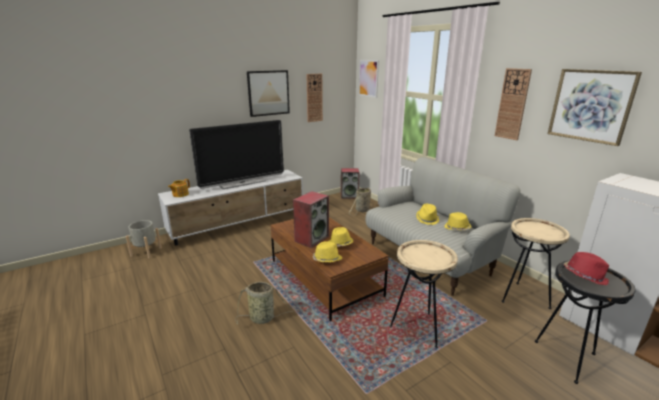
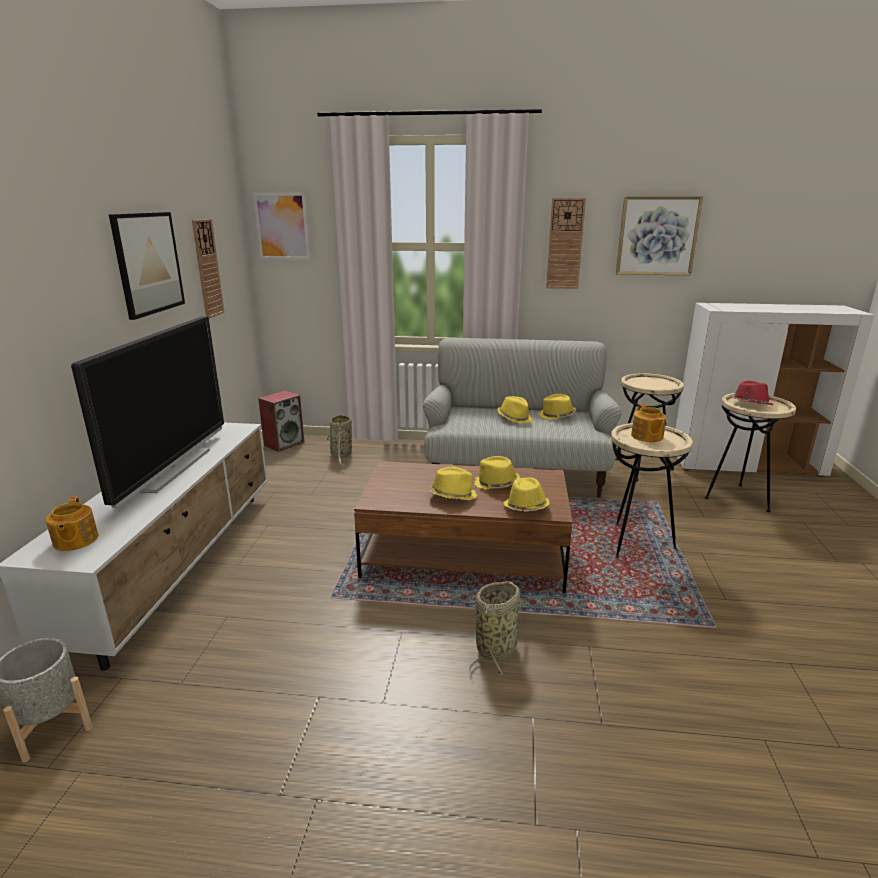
camera: 50 degrees left, 0 degrees up
(311, 239) = (452, 496): speaker -> yellow hat
(427, 253) = (647, 436): none -> teapot
(568, 358) = (737, 498): black side table -> beige side table

